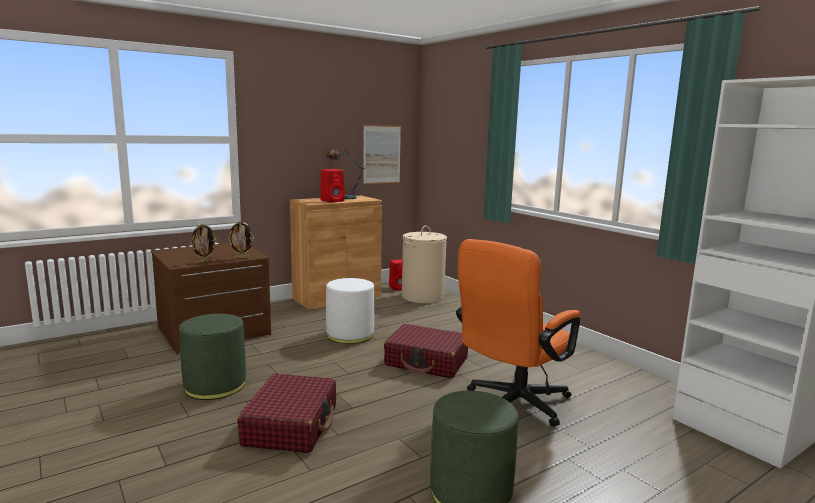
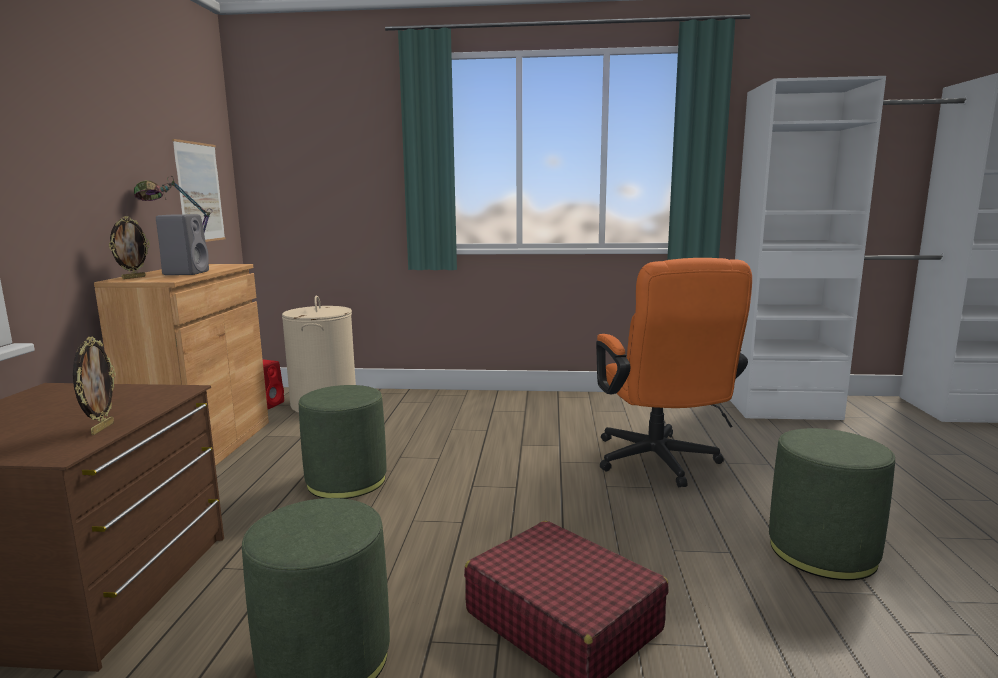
camera: 50 degrees left, 0 degrees up
(242, 257) = (160, 400): picture frame -> picture frame (133, 277)
(333, 201) = (186, 273): red speaker -> grey speaker
(350, 335) = (346, 481): white ottoman -> green ottoman
(426, 362) = (503, 465): red suitcase -> none

